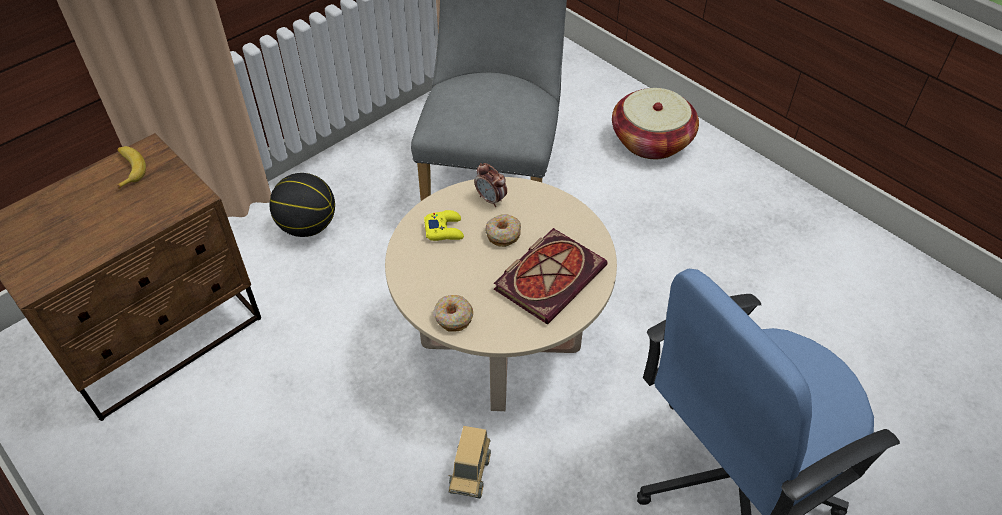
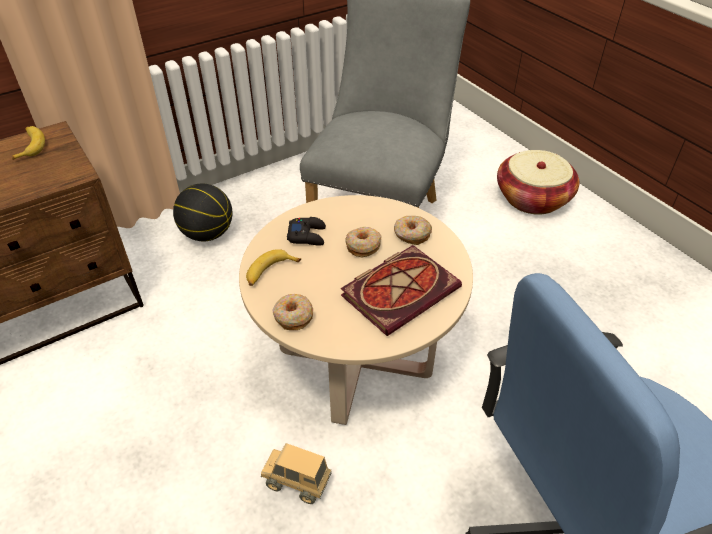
camera: 10 degrees right, 5 degrees down
(417, 275) = (270, 272): none -> banana
(444, 230) = (307, 235): yellow game controller -> black game controller
(470, 474) = (297, 483): toy truck -> toy truck turned 90 degrees clockwise
(491, 199) = (359, 214): alarm clock -> none
(548, 215) = (411, 234): none -> donut

